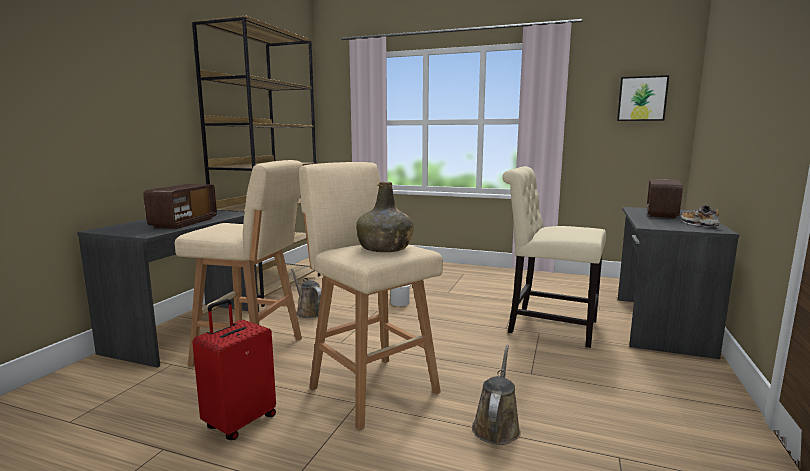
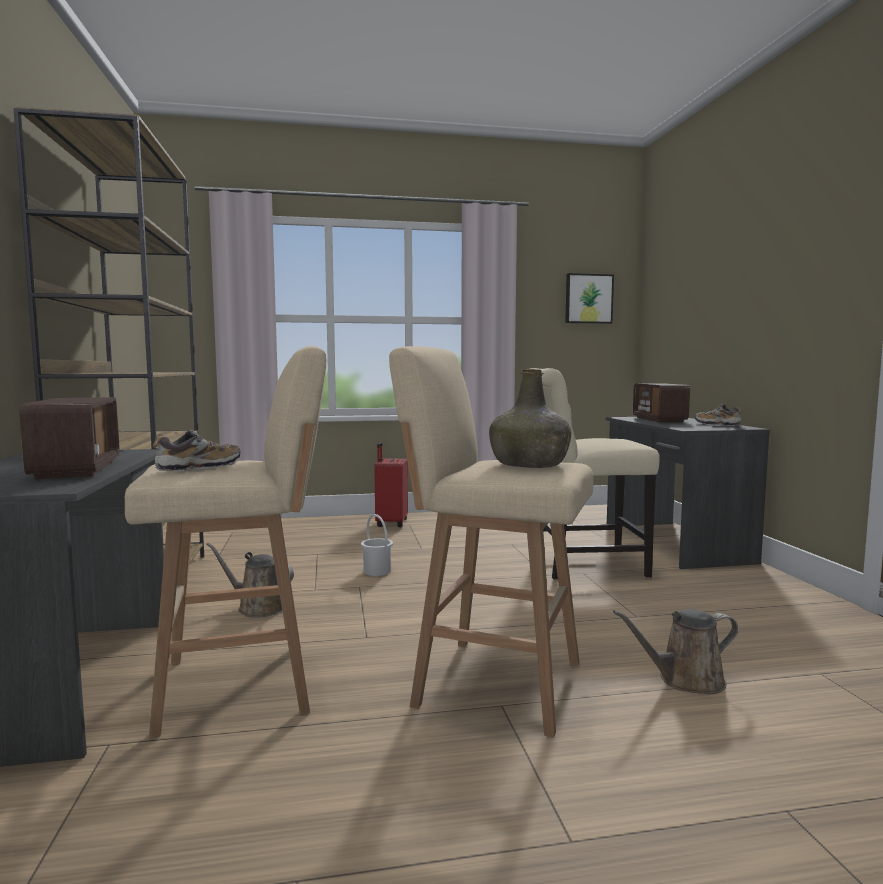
camera: 30 degrees left, 5 degrees down
(221, 229) = (198, 468): none -> shoe
(239, 422) = (372, 788): red suitcase -> red suitcase (390, 523)
(496, 426) = (685, 680): brown watering can -> brown watering can turned 90 degrees counterclockwise

